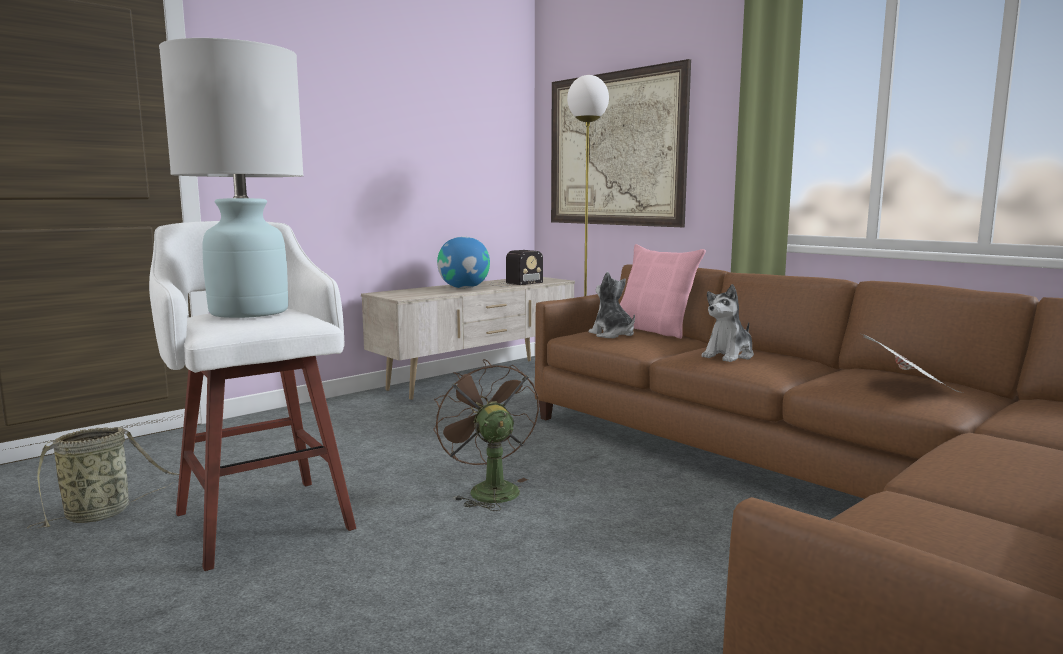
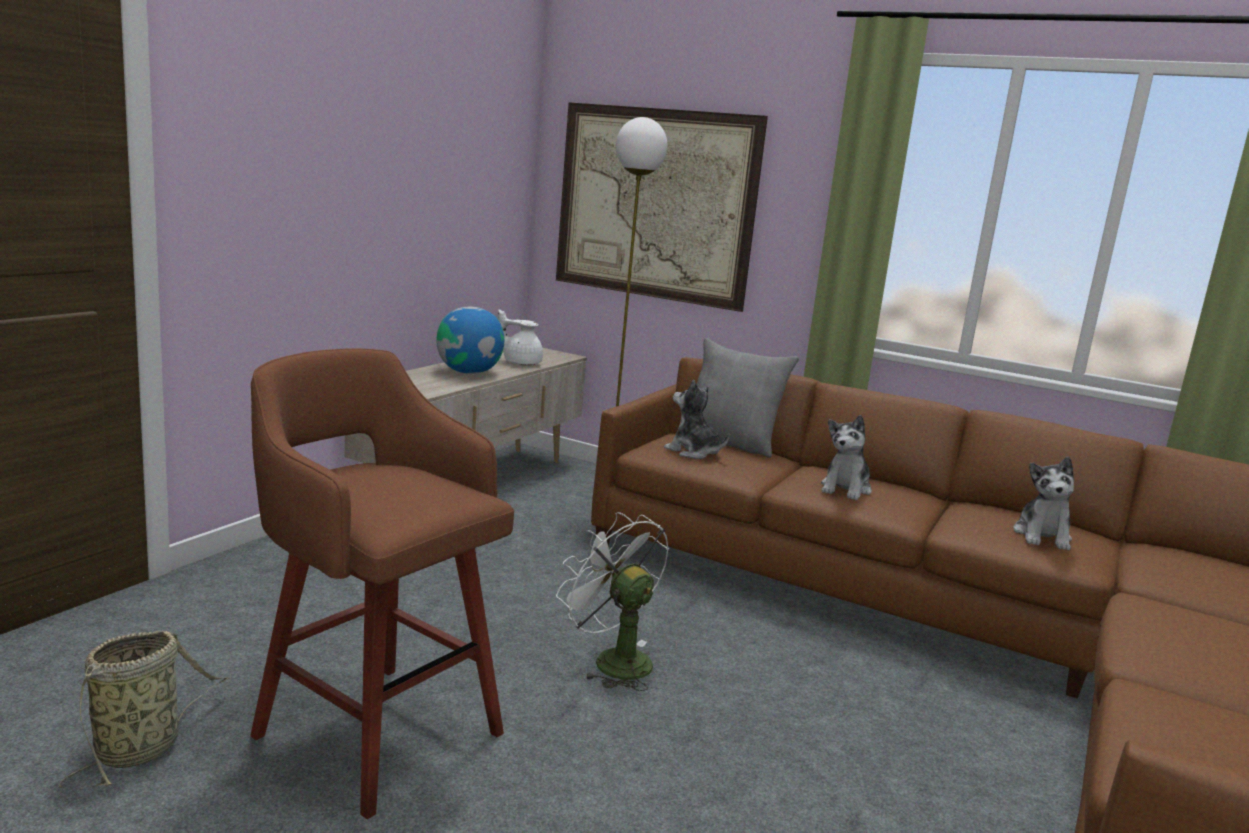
camera: 20 degrees left, 5 degrees up
(248, 312) = (387, 484): white table lamp -> none
(263, 518) = (374, 731): white stool -> brown stool
(488, 489) = (612, 660): brown fan -> white fan
(513, 283) = (520, 363): radio -> white teapot
(655, 330) = (730, 442): pink pillow -> grey pillow
(907, 387) = (1042, 536): newspaper -> plush toy

